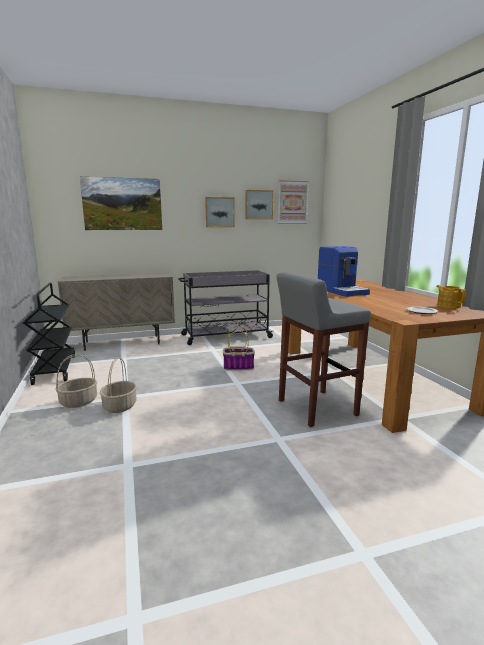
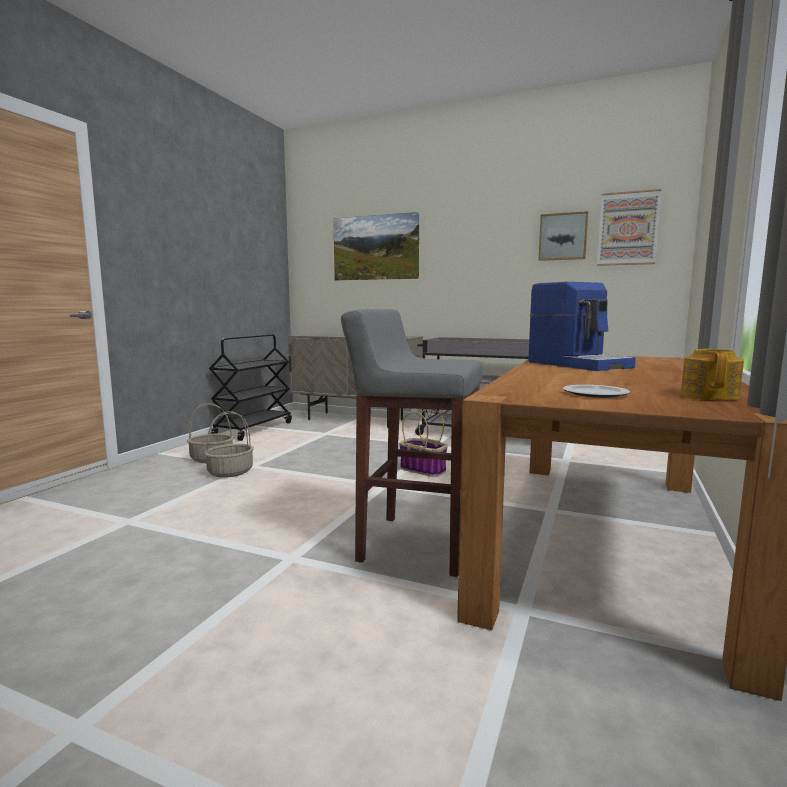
camera: 40 degrees right, 5 degrees down
(219, 212) = (498, 251): picture -> none
(342, 291) = (578, 364): coffee machine -> coffee machine turned 45 degrees counterclockwise

